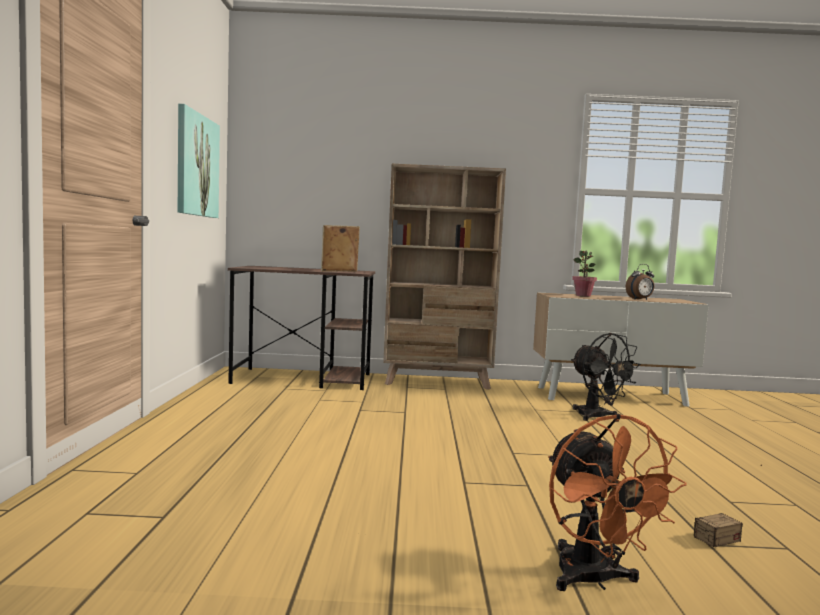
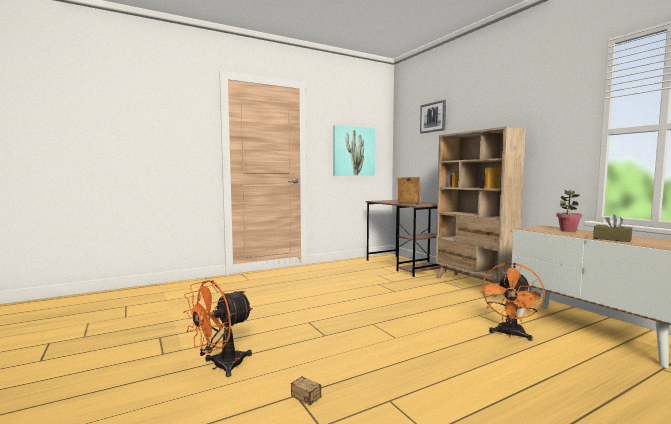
camera: 60 degrees right, 0 degrees up
(333, 129) = (433, 117): none -> picture
(597, 417) = (510, 335): black fan -> orange fan
(640, 299) = (612, 239): alarm clock -> brown tissue box

